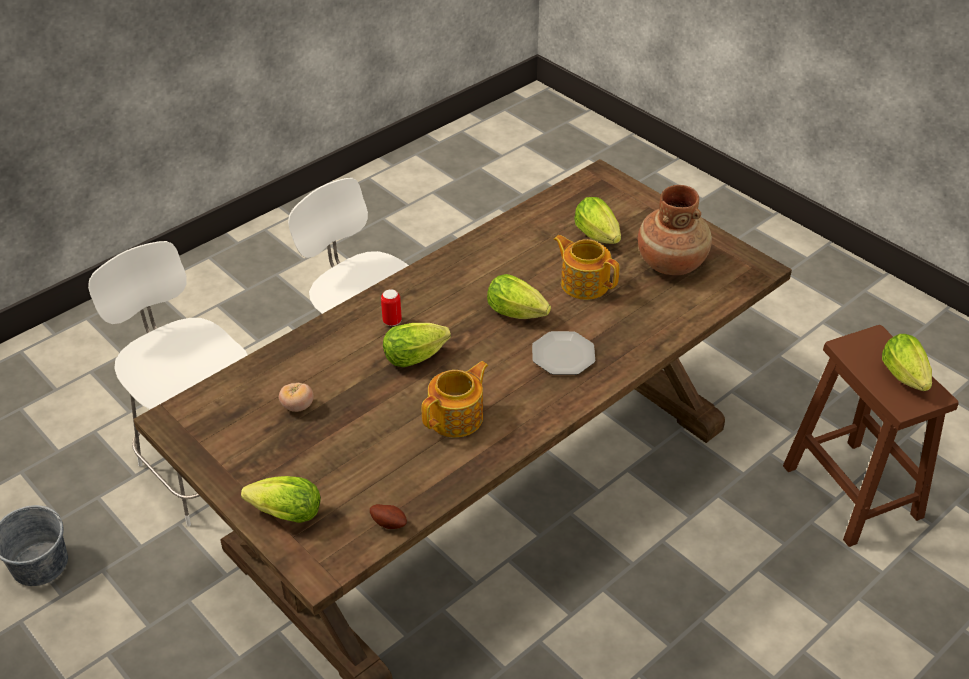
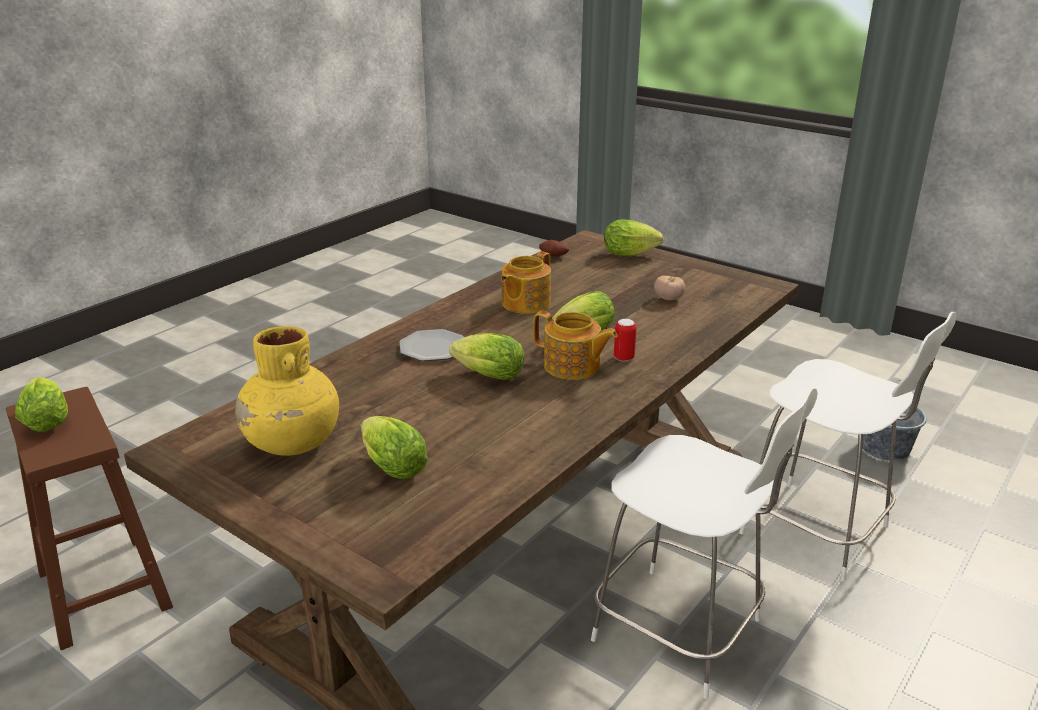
camera: 170 degrees right, 15 degrees down
(584, 283) = (411, 411): teapot -> teapot (572, 367)
(671, 263) = (292, 443): brown vase -> yellow vase

